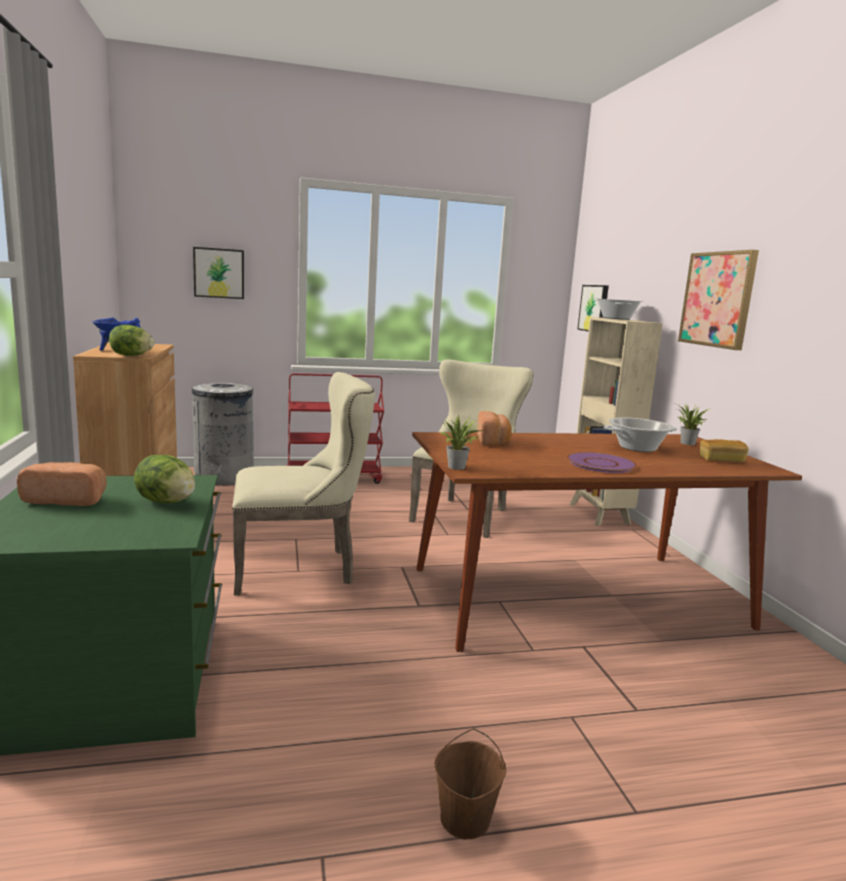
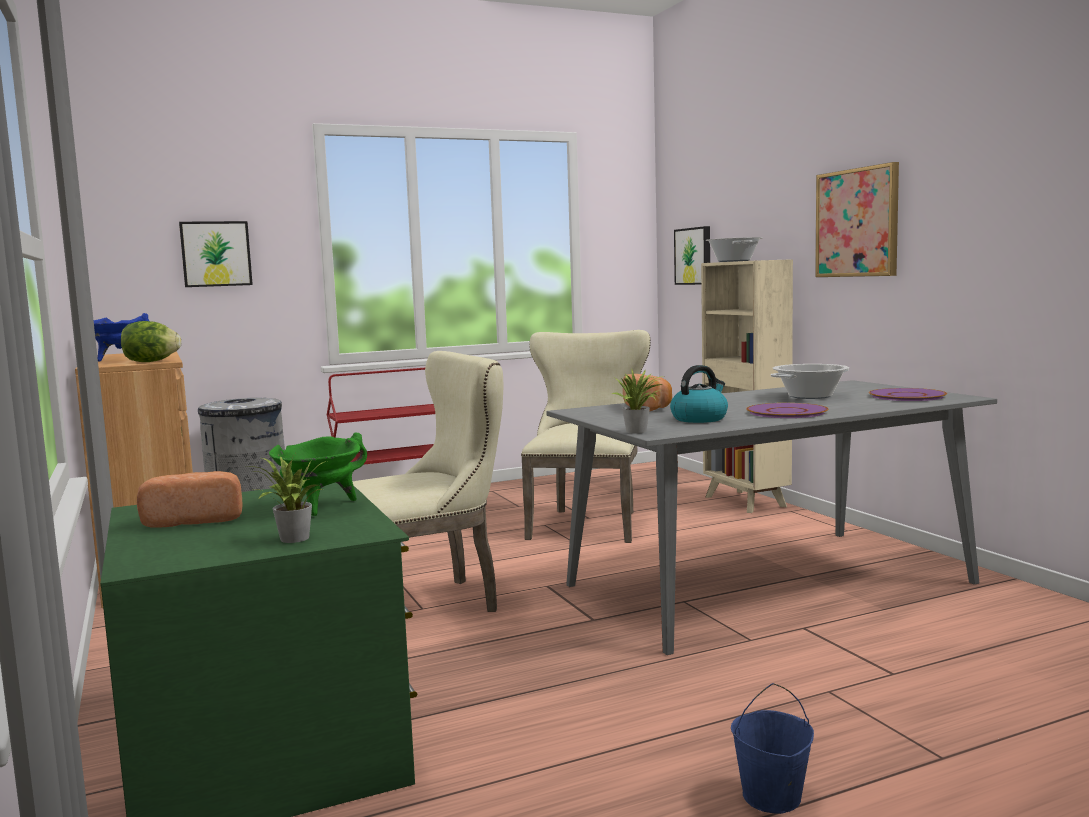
camera: 10 degrees left, 5 degrees down
(166, 502) = (320, 507): lettuce -> green cooking pot
(465, 820) = (772, 797): brown bucket -> blue bucket
(521, 460) = (699, 419): none -> kettle
(576, 598) = (768, 585): brown dining table -> grey dining table
(687, 443) = (857, 387): potted plant -> potted plant (291, 539)
(721, 460) = (906, 396): bread -> purple plate

